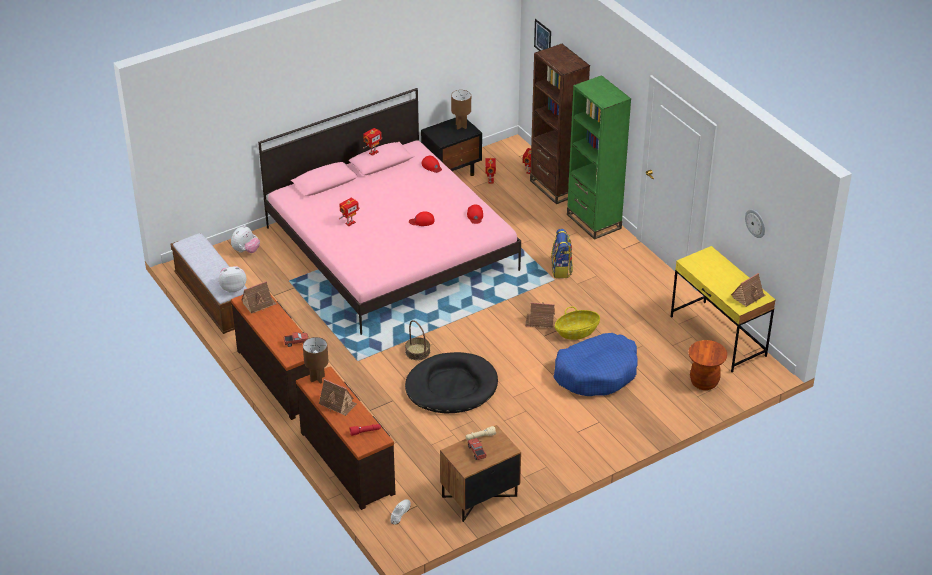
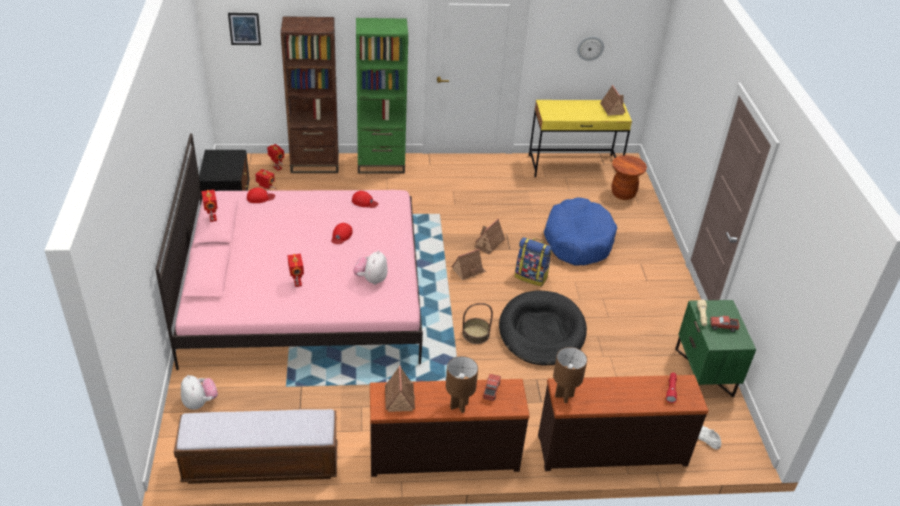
camera: 65 degrees left, 0 degrees up
(233, 288) = (317, 420): plush toy -> plush toy (371, 279)
(338, 404) = (615, 395): toy house -> toy house (468, 270)
(461, 126) = (222, 156): brown table lamp -> brown table lamp (458, 405)
(479, 497) = (704, 372): brown nightstand -> green nightstand
(561, 269) = (429, 205): backpack -> backpack (531, 277)
(576, 332) = (518, 230): basket -> none

